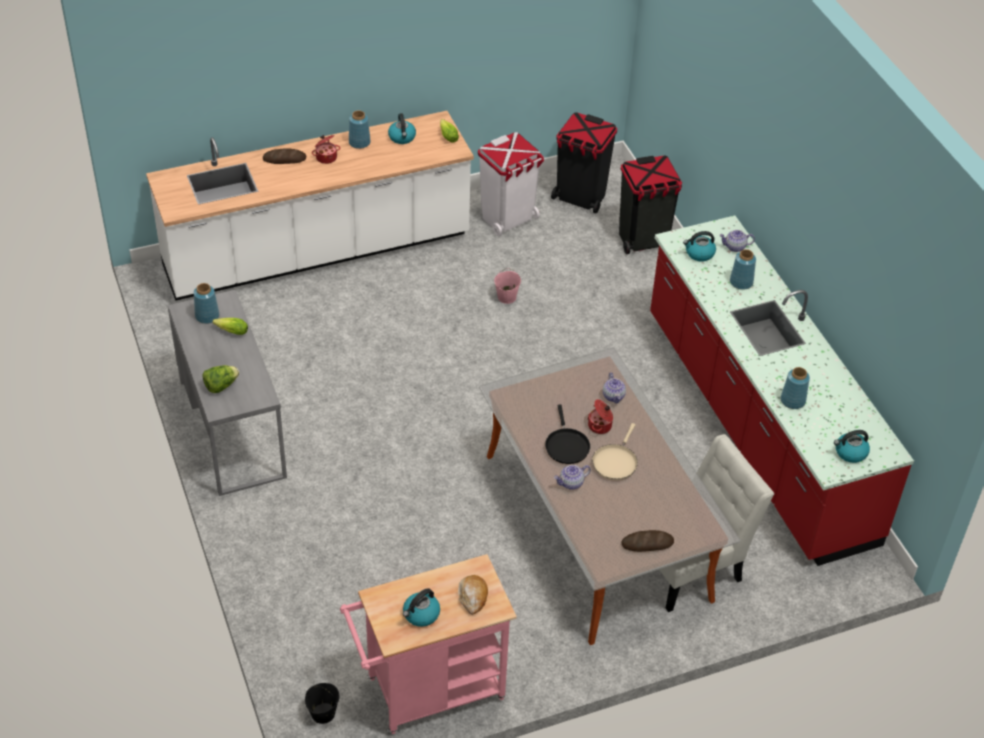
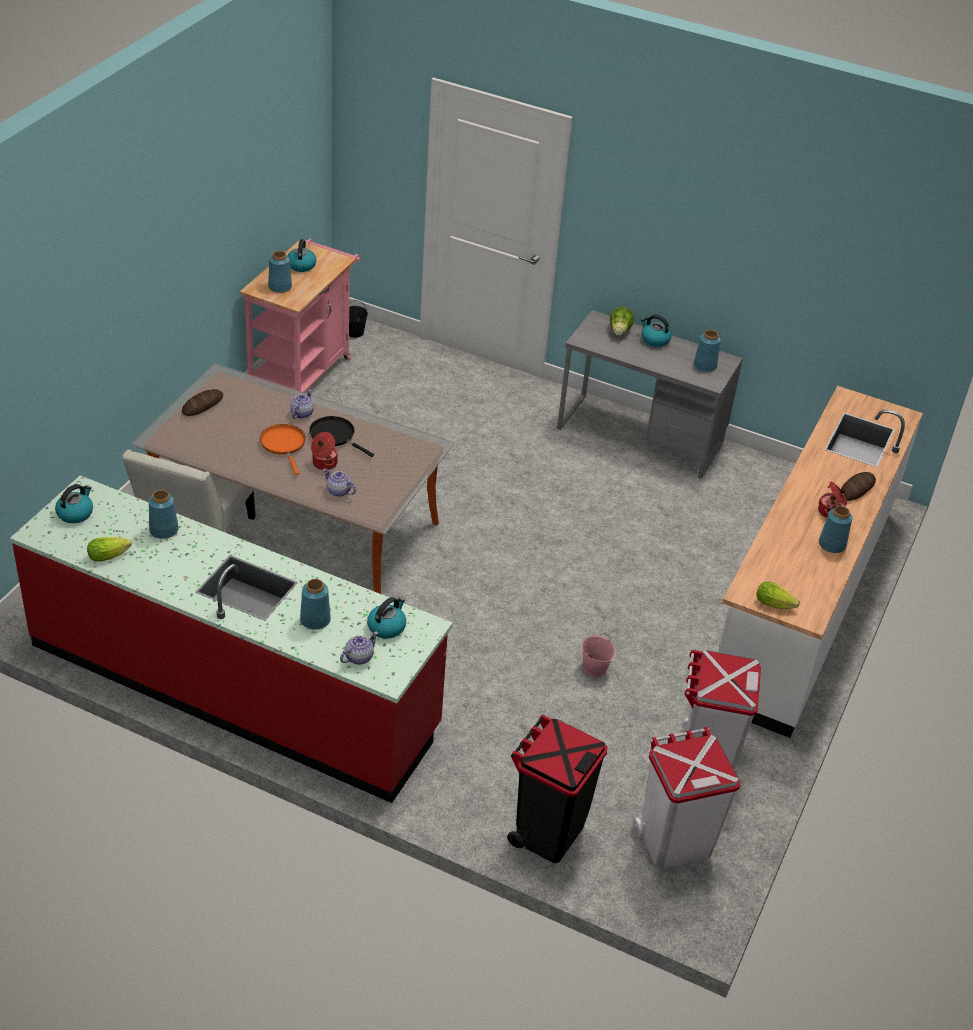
camera: 135 degrees right, 5 degrees down
(230, 331) = (673, 365): lettuce -> lettuce (110, 555)
(402, 137) = (808, 574): kettle -> kettle (654, 340)
(473, 597) = (279, 287): bread -> blue vase
(580, 198) = (674, 842): black trash can -> white trash can
(615, 462) = (284, 444): beige frying pan -> orange frying pan

